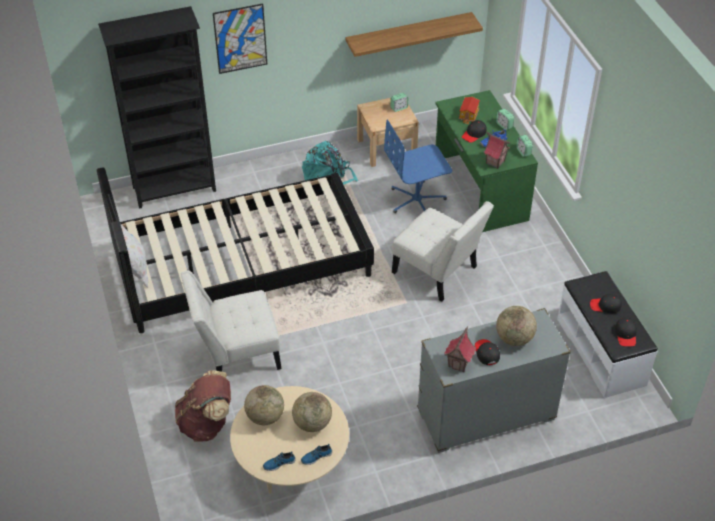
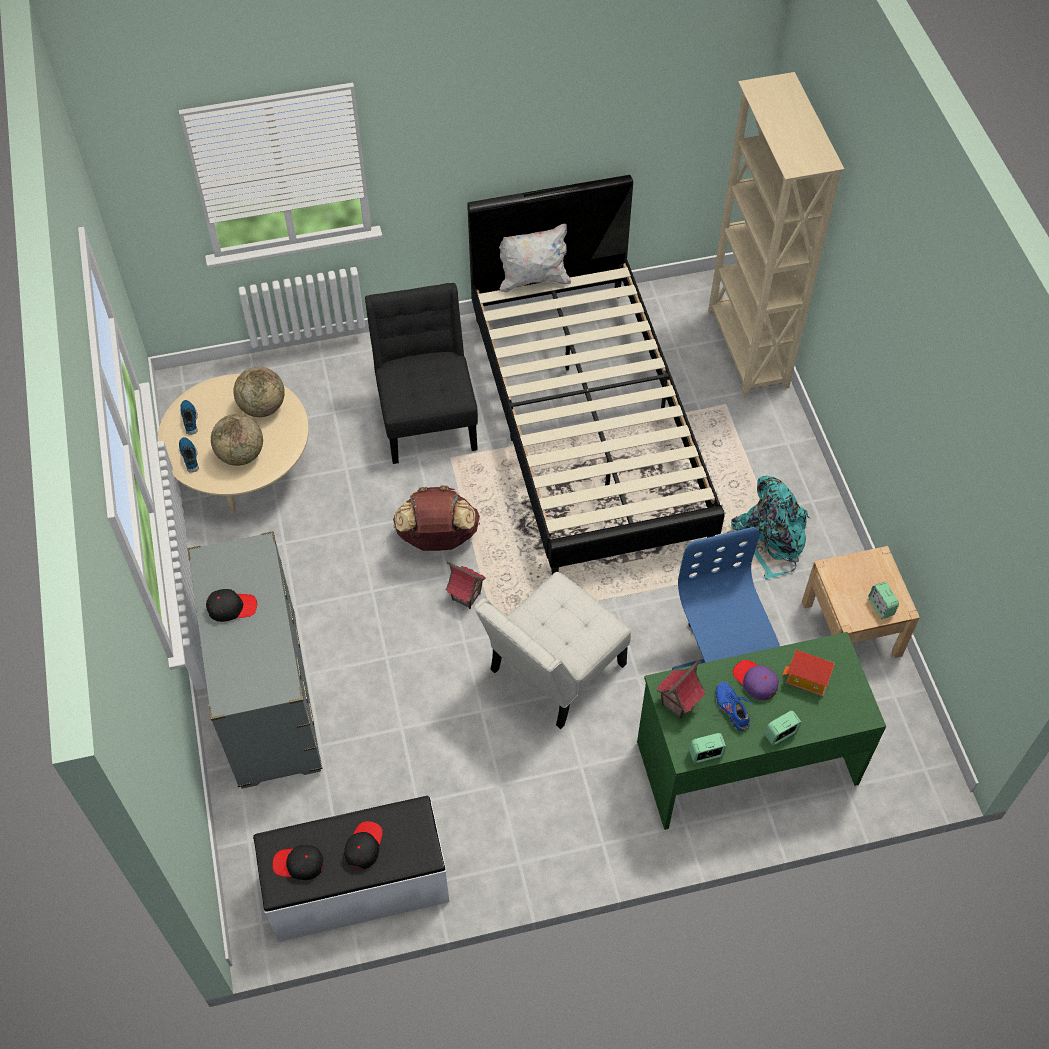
camera: 95 degrees right, 10 degrees up
(175, 189) = (747, 349): black bookcase -> beige bookcase
(207, 423) = (320, 387): brown backpack -> brown backpack (437, 538)
(236, 353) = (427, 416): white chair -> black chair
(240, 38) = (860, 281): picture -> none
(409, 34) = (962, 558): shelf -> none
(459, 363) = (221, 571): toy house -> toy house (466, 597)
(474, 134) = (755, 681): black cap -> purple cap
(514, 338) = (251, 647): globe -> none

